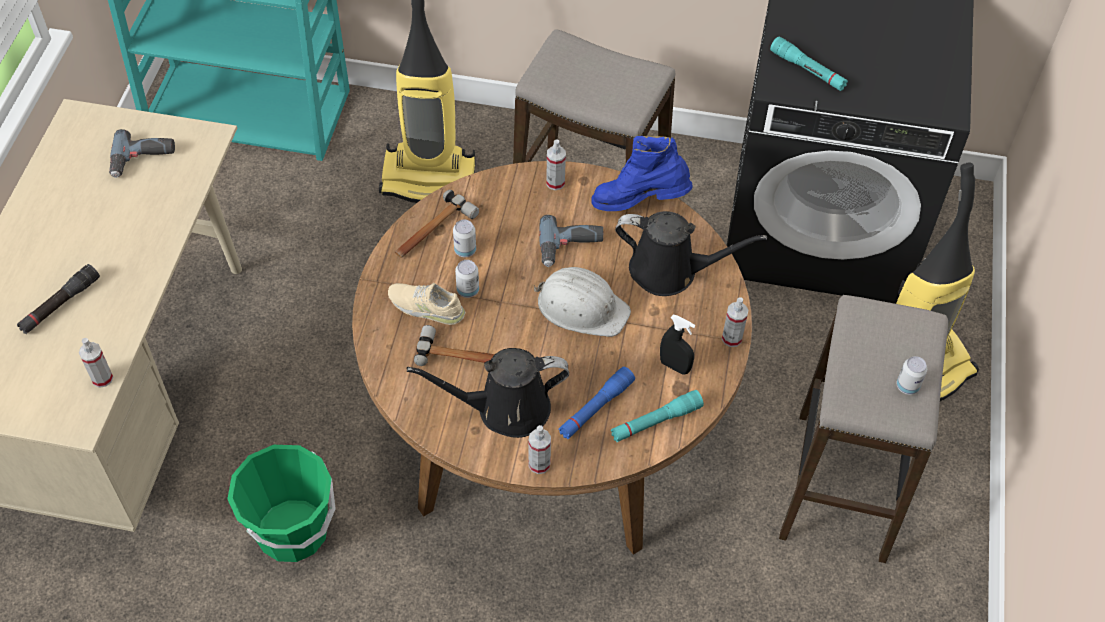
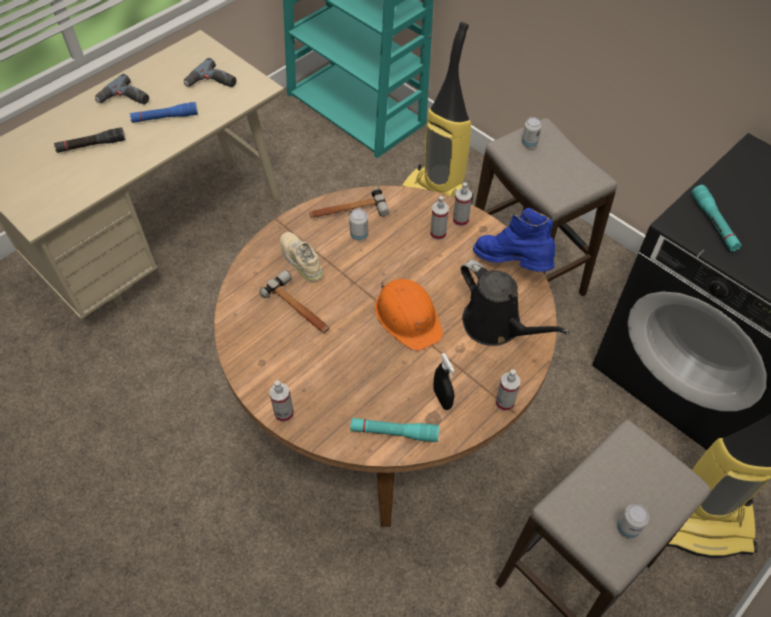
camera: 35 degrees right, 0 degrees up
(102, 378) = (73, 201): spray bottle -> spray bottle (438, 234)
(293, 531) = (182, 375): green bucket -> none
(468, 290) = (338, 263): can -> can (529, 143)
(505, 409) = (294, 359): black watering can -> none
(571, 247) = (435, 270): power drill -> power drill (124, 100)
(581, 307) = (408, 317): white hard hat -> orange hard hat
(596, 408) = (358, 396): blue flashlight -> blue flashlight (165, 118)

